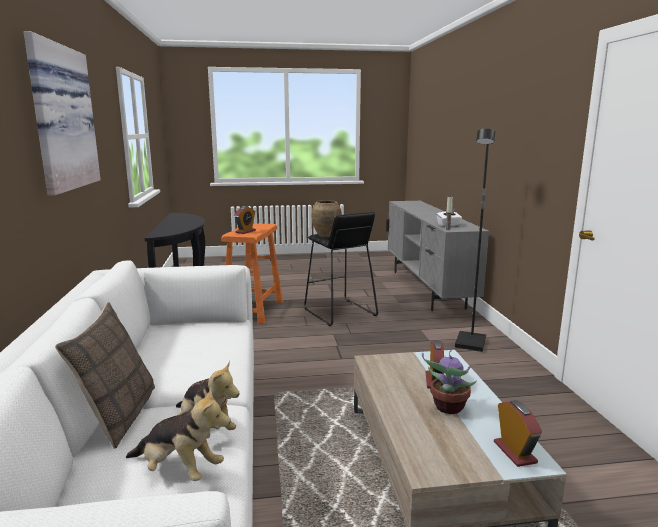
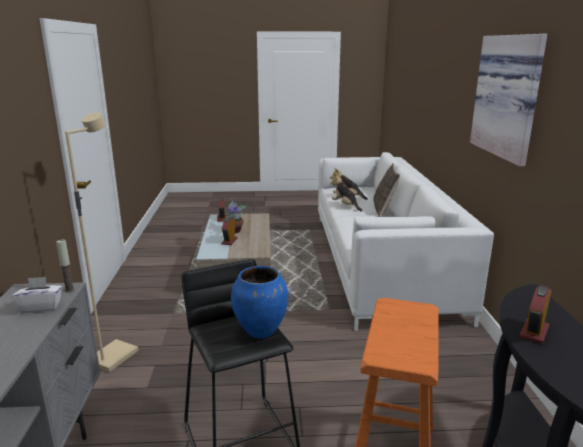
camera: 175 degrees left, 5 degrees up
(245, 231) = (406, 319): alarm clock -> alarm clock (534, 331)
(326, 236) = (261, 331): brown vase -> blue vase
(471, 343) = (113, 356): black floor lamp -> beige floor lamp

